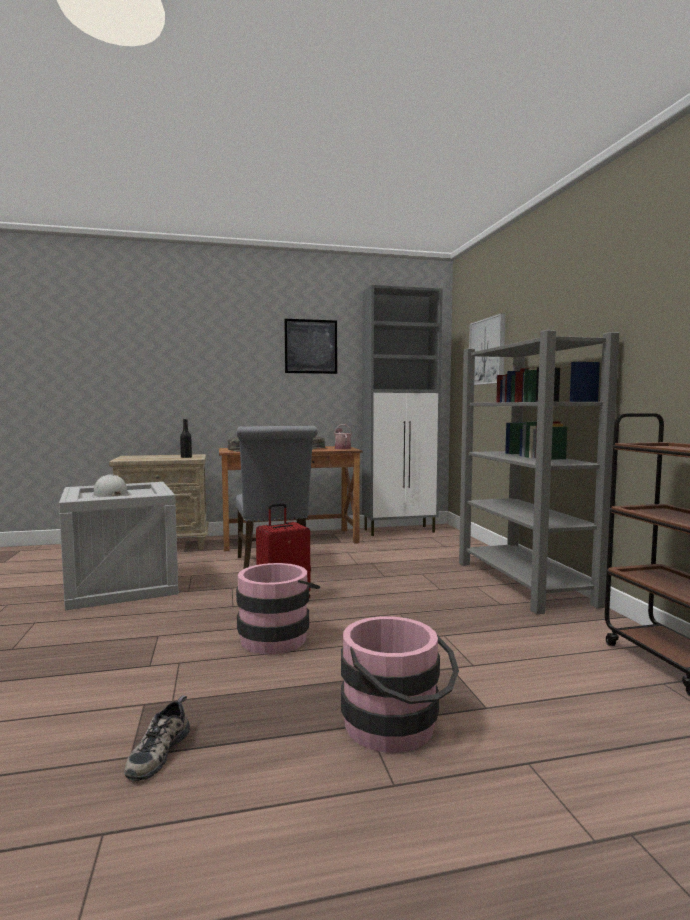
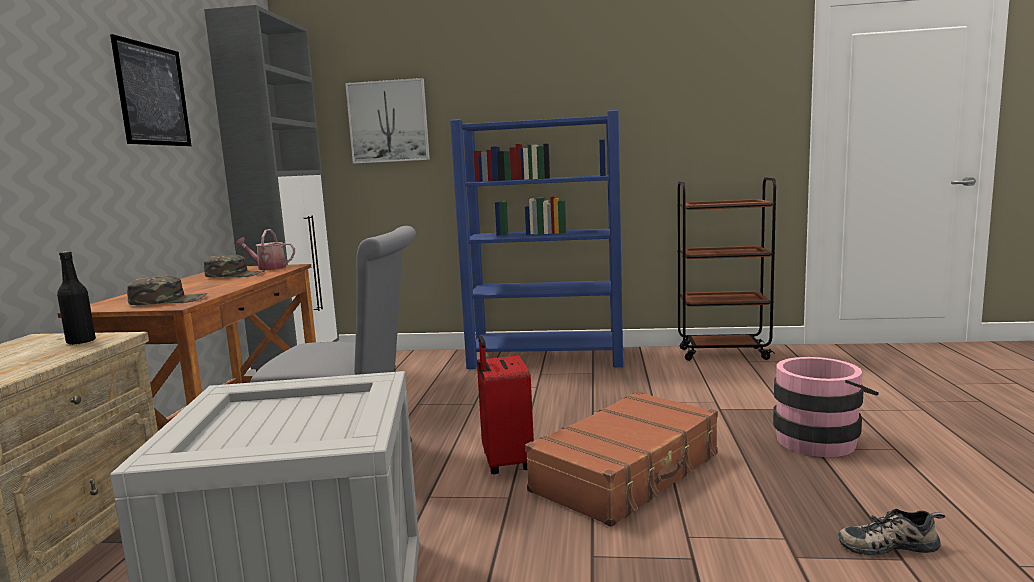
camera: 70 degrees left, 5 degrees up
(110, 496) = (285, 428): white hard hat -> none
(157, 751) = (888, 544): shoe -> shoe turned 150 degrees clockwise
(277, 636) = (628, 473): pink bucket -> brown suitcase
(523, 583) = (546, 358): grey bookcase -> blue bookcase

